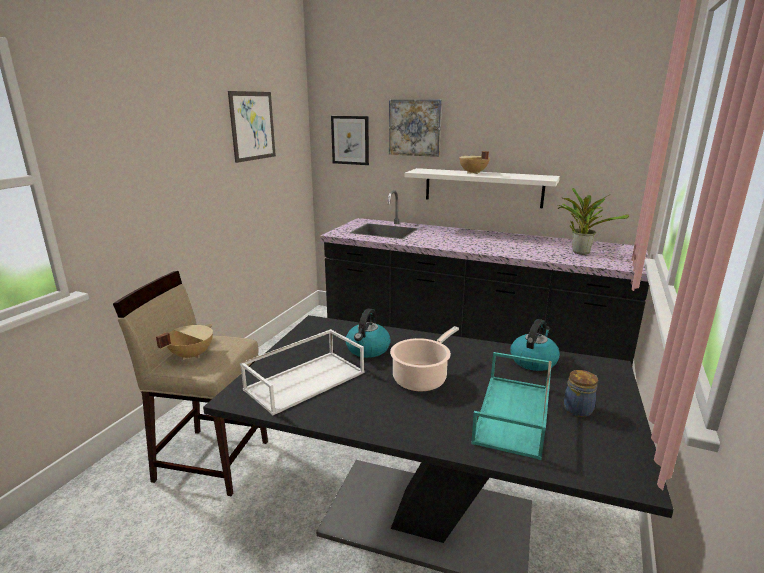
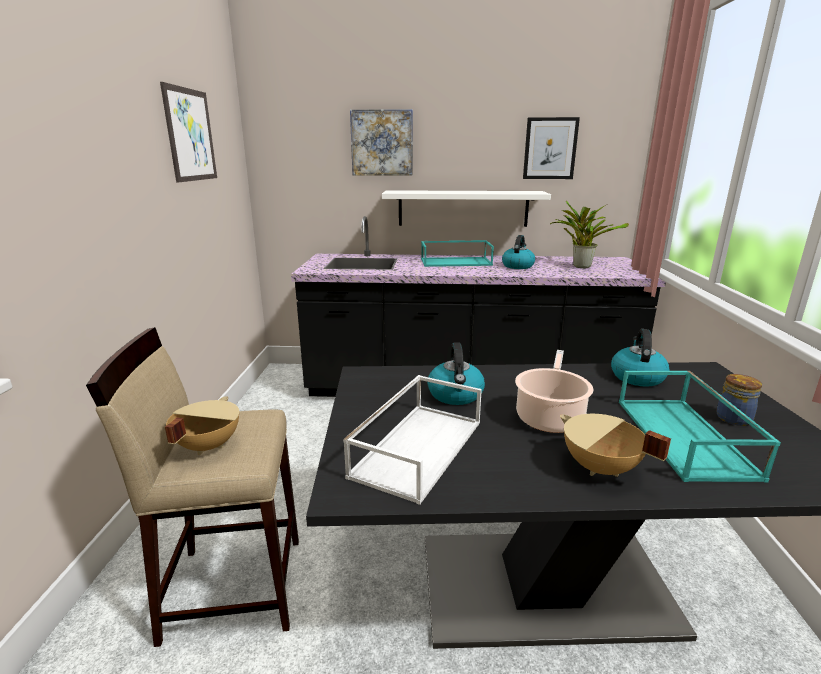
camera: 20 degrees left, 0 degrees up
(350, 140) = (301, 160): picture -> picture (550, 148)
(465, 236) = (456, 262): none -> turquoise tray
(473, 173) = (456, 191): beige cooking pot -> beige cooking pot (599, 468)
(517, 246) = (517, 266): none -> kettle

